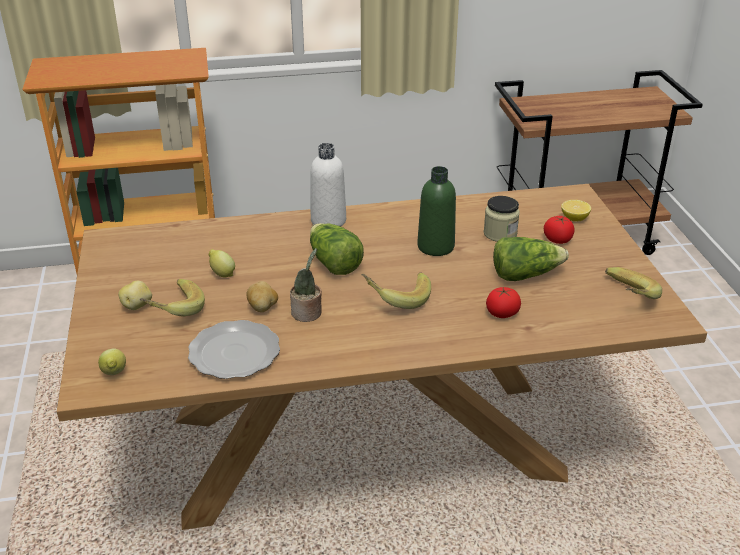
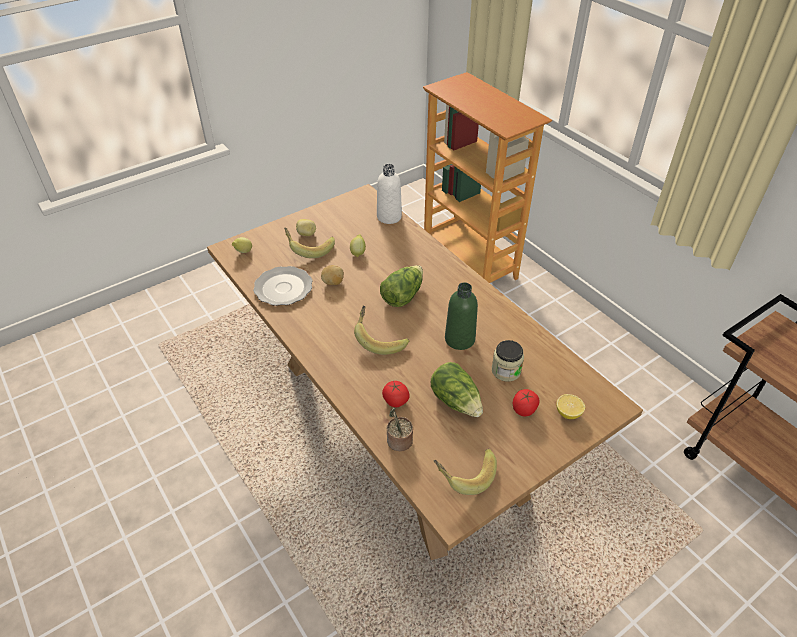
camera: 65 degrees right, 10 degrees up
(308, 314) = (338, 304): potted plant -> potted plant (399, 442)
(328, 221) = (453, 274): white bottle -> white bottle (389, 217)

